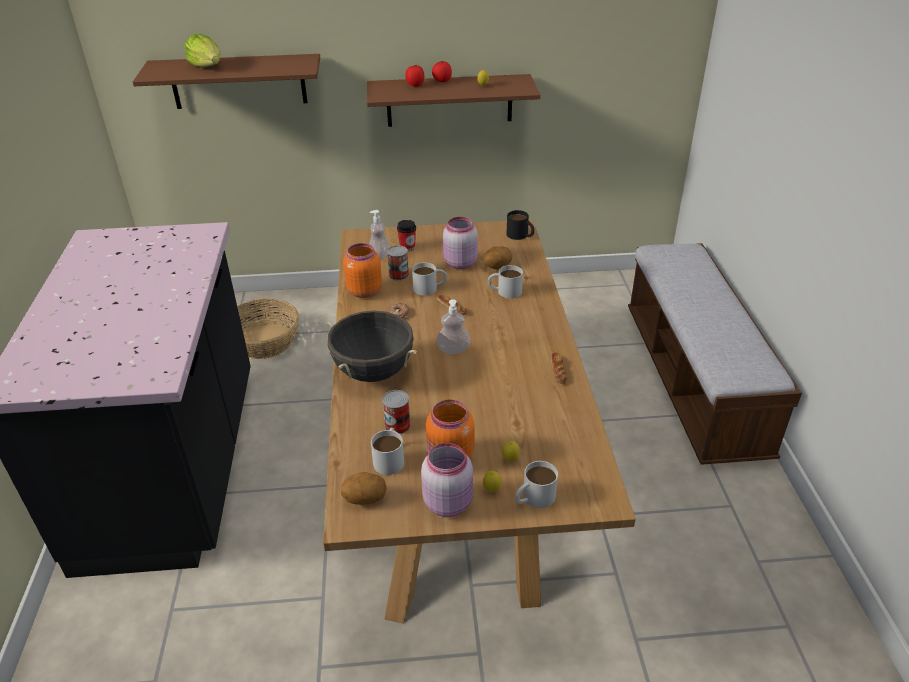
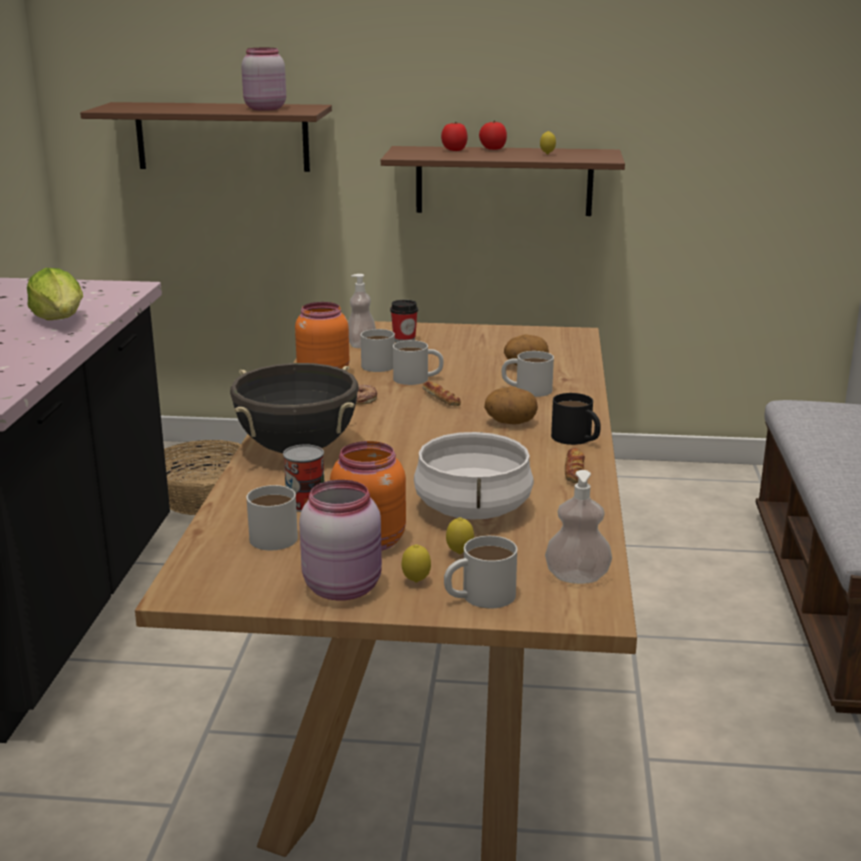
camera: 10 degrees right, 15 degrees down
(208, 66) = (181, 107): lettuce -> lettuce (60, 320)
(365, 499) = (220, 571): potato -> potato (510, 422)
(398, 275) = (379, 363): can -> white mug
(453, 350) = (424, 438): soap dispenser -> soap dispenser (577, 577)
(459, 263) = (471, 359): pink jar -> pink jar (264, 108)
(506, 416) = (474, 509): none -> white cooking pot
(520, 235) = (573, 341): black mug -> black mug (577, 439)

